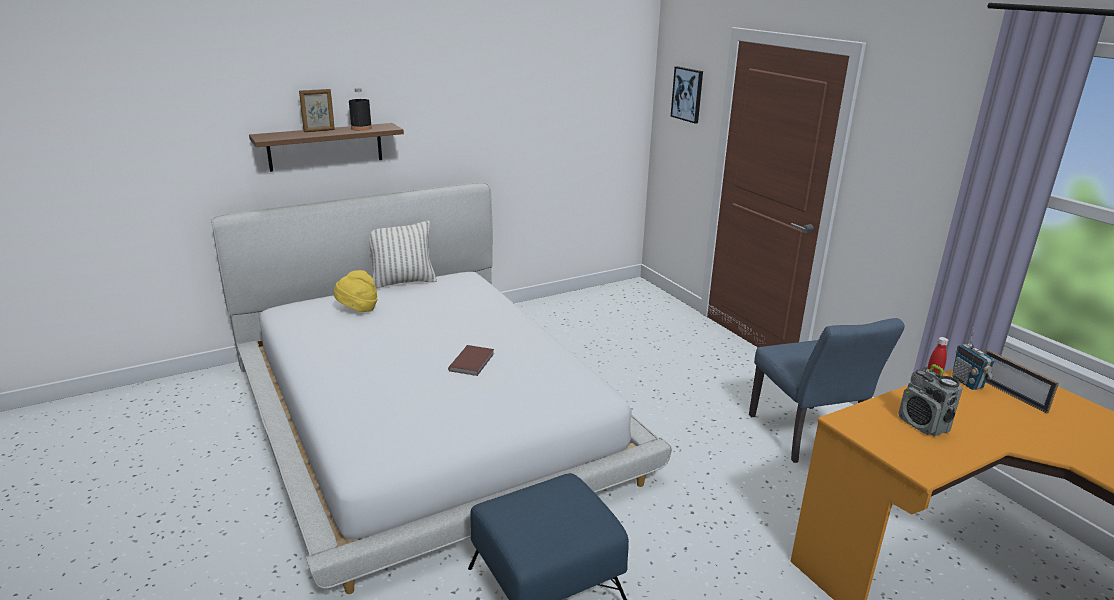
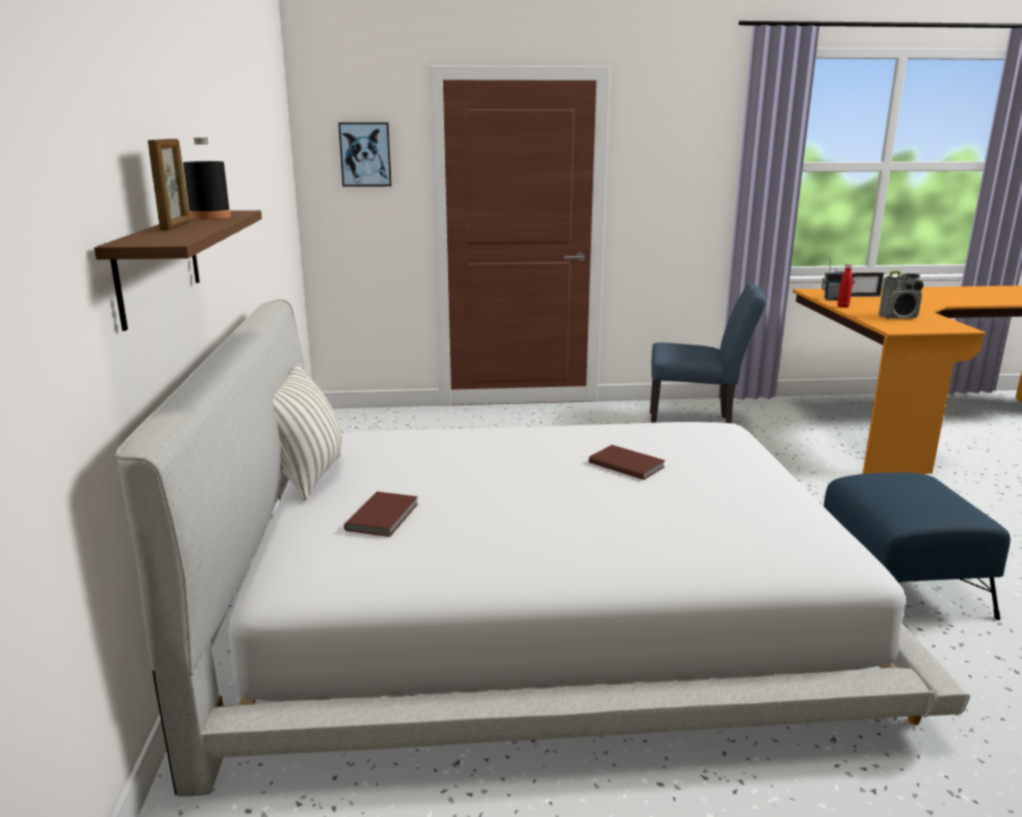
camera: 65 degrees left, 5 degrees down
(357, 309) = (385, 516): yellow hat -> brown book

